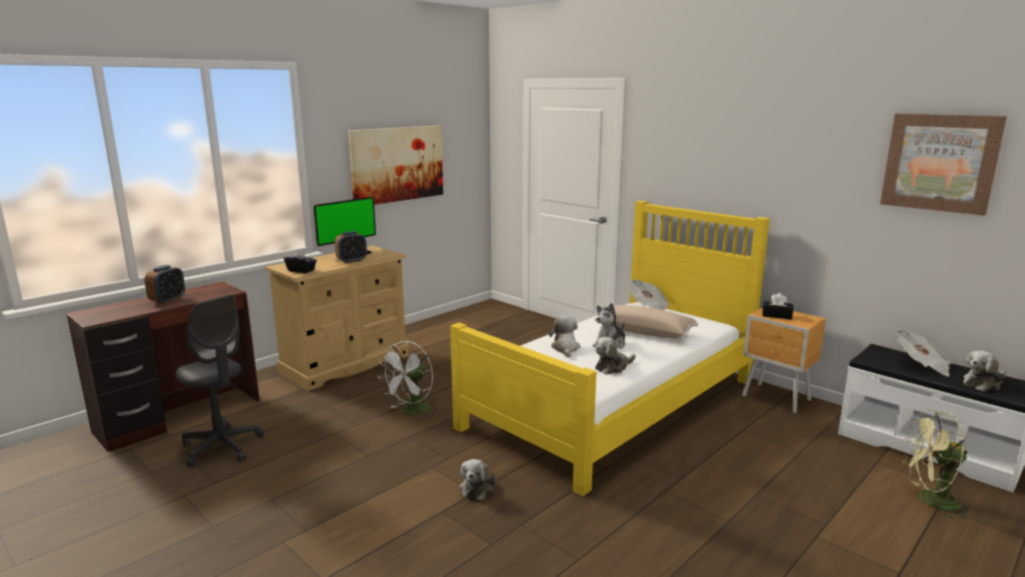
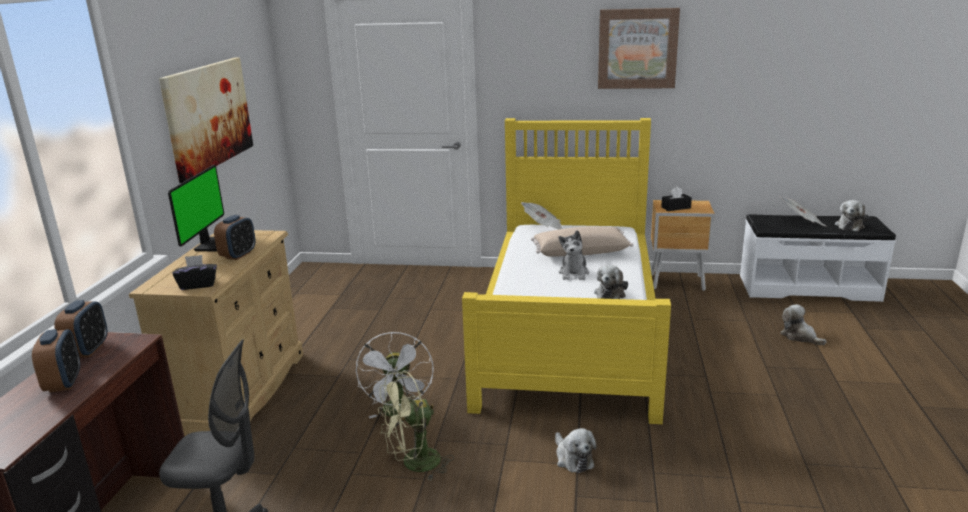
camera: 35 degrees left, 5 degrees up
(204, 289) = (88, 350): none -> alarm clock
(565, 348) = (543, 289): plush toy -> plush toy (799, 336)
(930, 501) = (856, 326): green fan -> green fan (414, 464)
(940, 162) = (793, 51): picture -> picture (637, 48)

